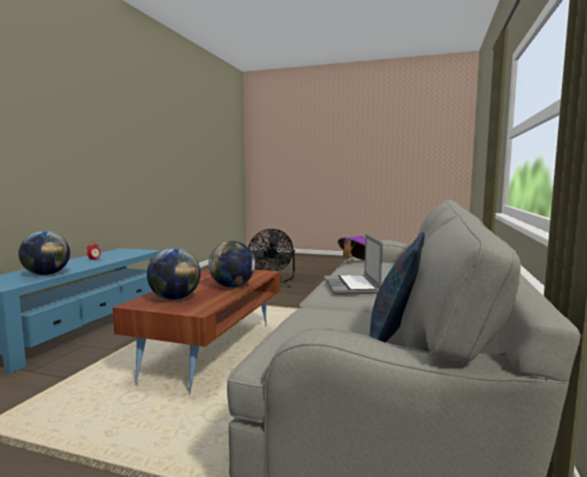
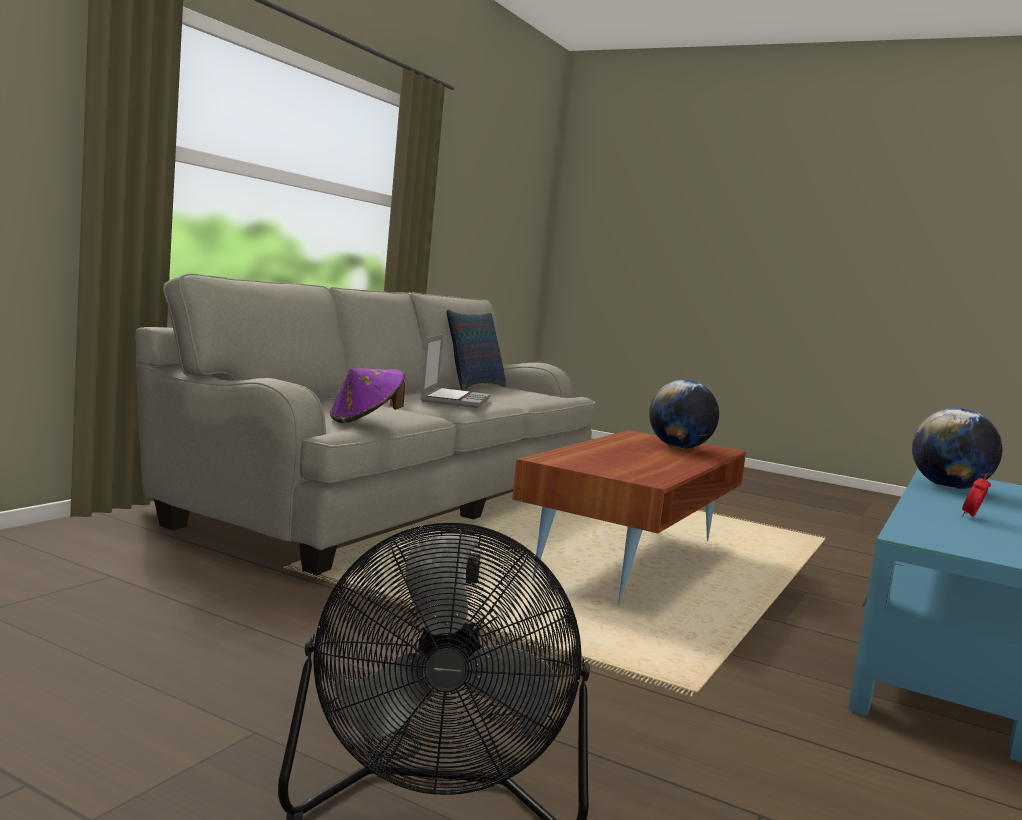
camera: 170 degrees left, 0 degrees up
(232, 286) = (607, 449): globe -> none

